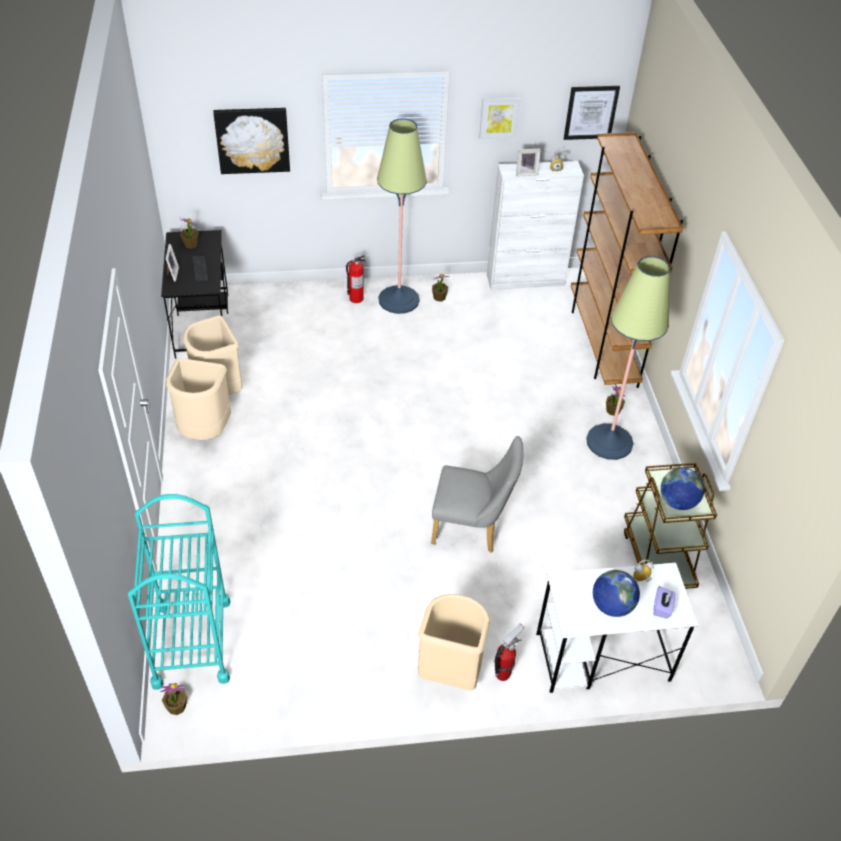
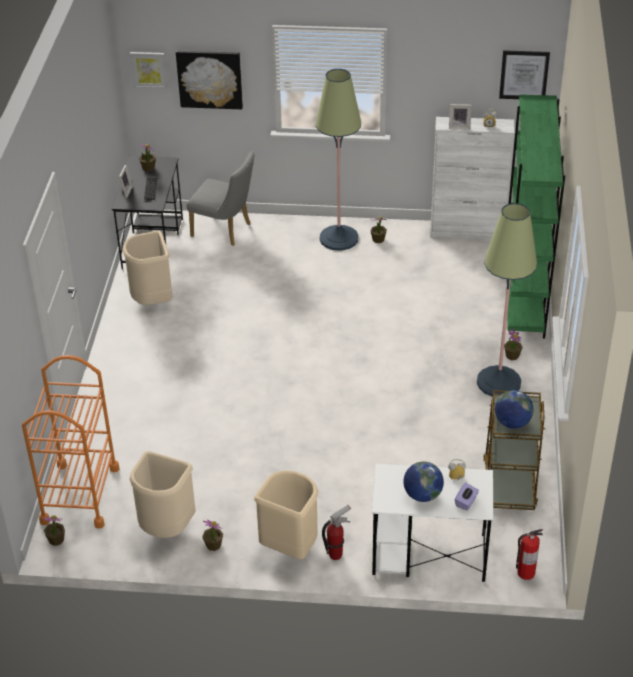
camera: 15 degrees right, 5 degrees down
(192, 642) = (80, 494): turquoise cart -> orange cart
(204, 432) = (131, 333): beige trash can -> beige trash can (166, 528)
(356, 298) = (299, 233): fire extinguisher -> fire extinguisher (525, 573)
(363, 684) = (213, 545): none -> potted plant
(472, 528) = (346, 438): grey chair -> grey chair (225, 231)
(499, 117) = (435, 74): picture -> picture (149, 69)
(602, 343) = (523, 295): brown bookcase -> green bookcase

